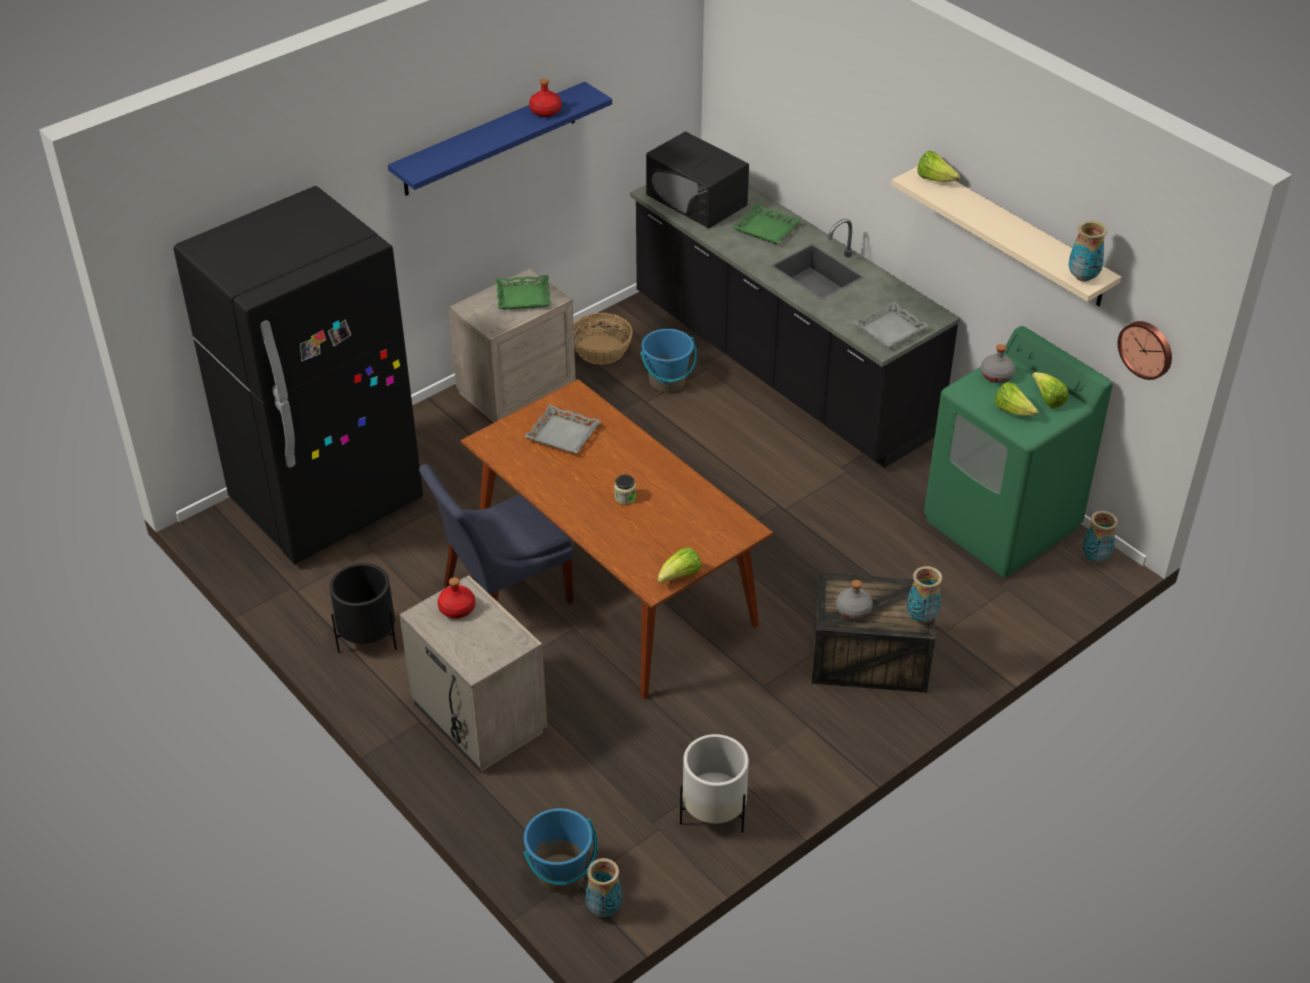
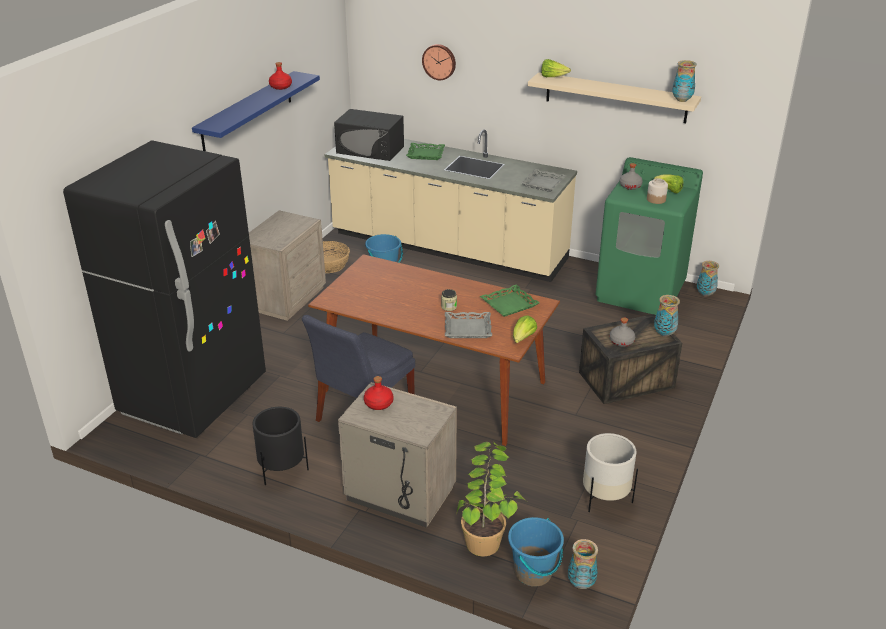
camera: 25 degrees left, 10 degrees down
(523, 297) = (286, 225): green tray -> green tray (509, 304)
(545, 802) = (487, 531): none -> potted plant
(563, 434) = (378, 284): grey tray -> grey tray (468, 328)
(780, 366) = (448, 247): black counter -> beige counter
(1013, 411) = (656, 199): lettuce -> jar
(1146, 349) = (725, 139): wall clock -> wall clock (439, 61)

